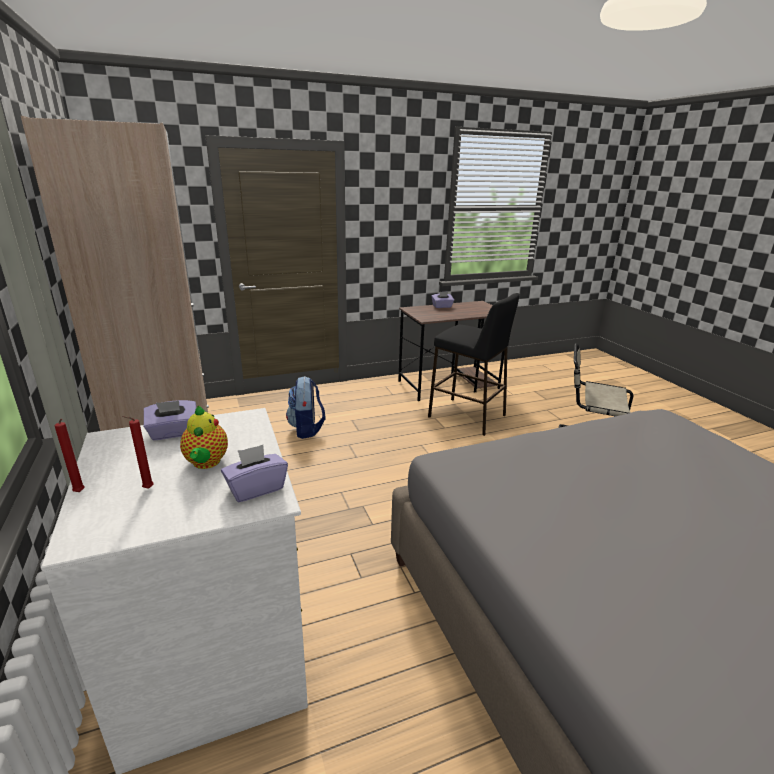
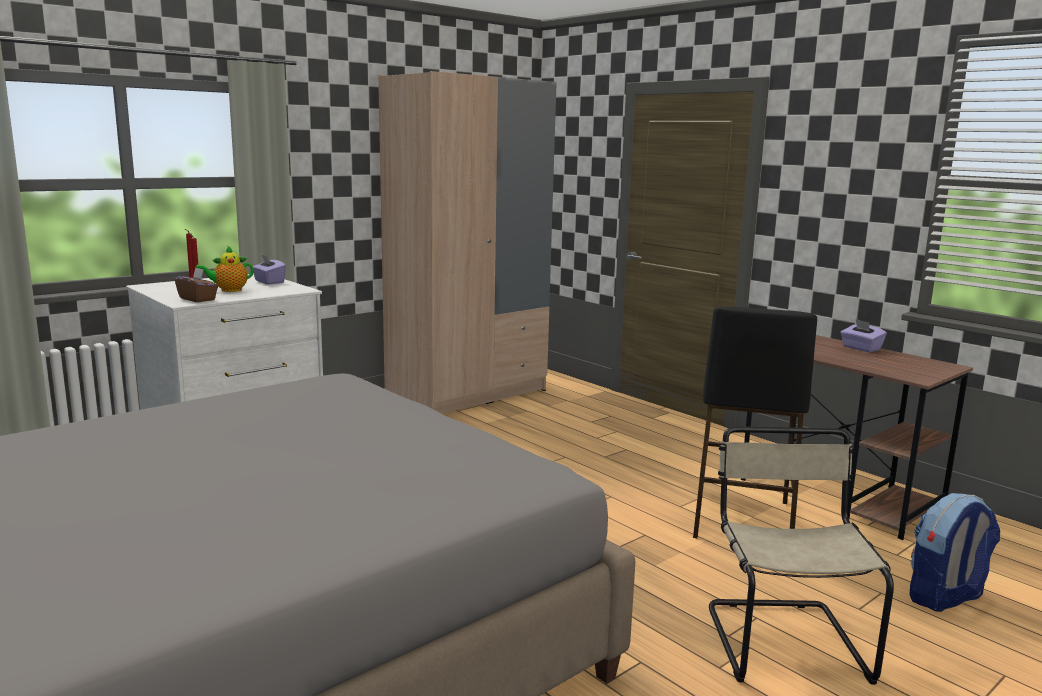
camera: 70 degrees right, 10 degrees down
(256, 488) = (198, 299): purple tissue box -> brown tissue box
(307, 429) = (575, 432): backpack -> backpack (945, 598)

